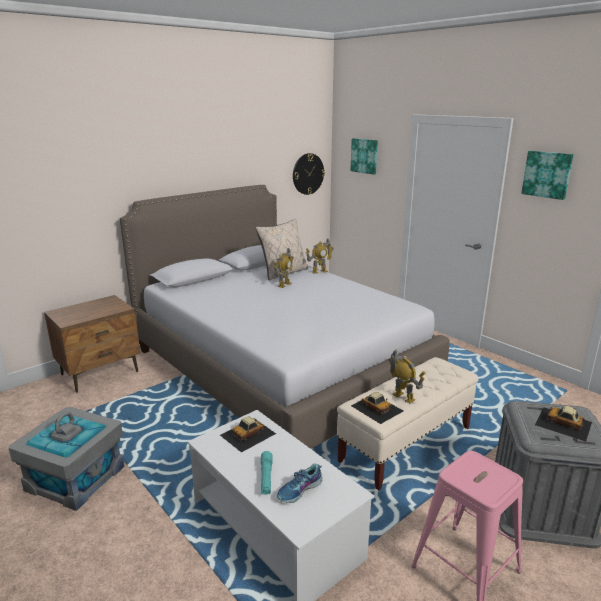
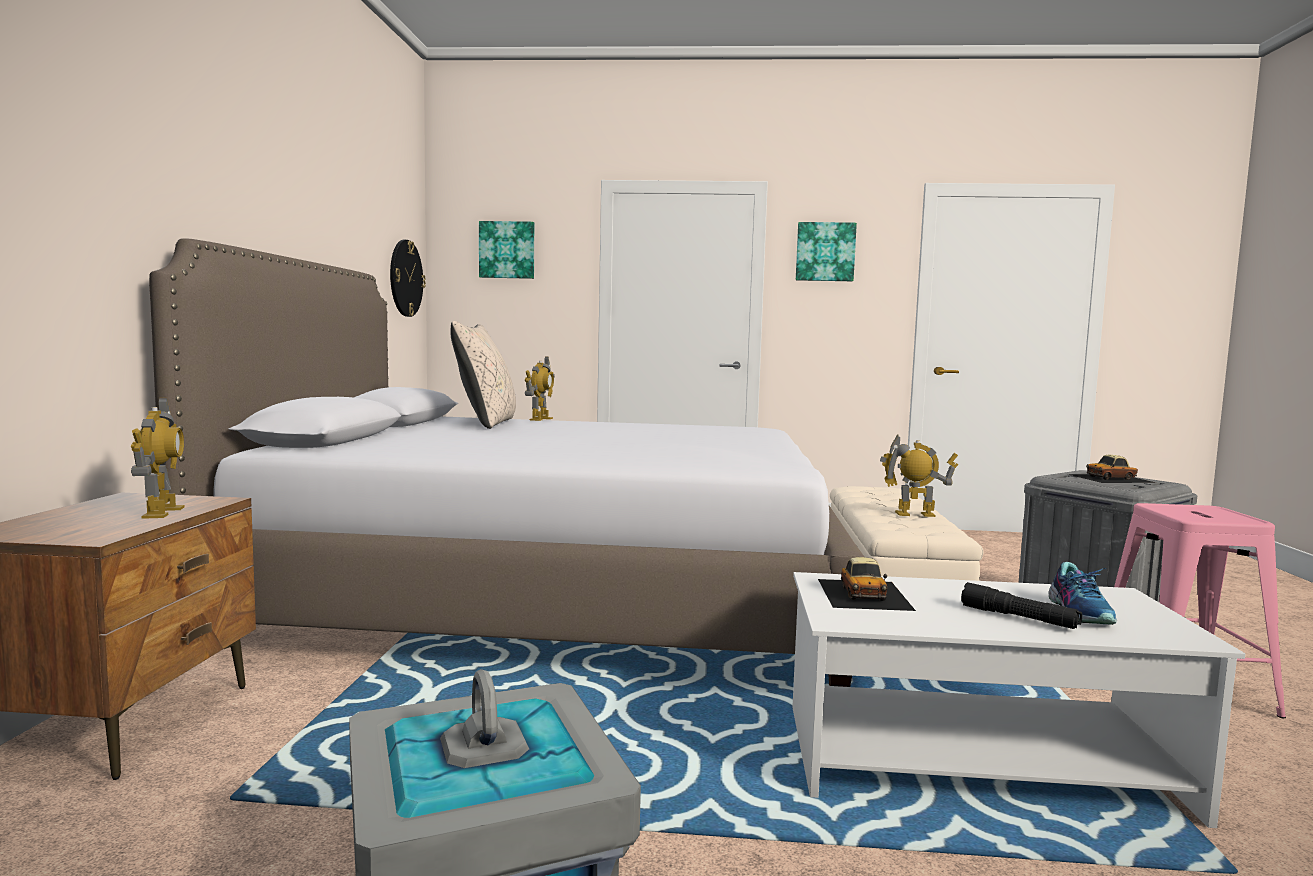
camera: 45 degrees left, 15 degrees down
(266, 477) = (1019, 618): turquoise flashlight -> black flashlight
(284, 285) = (529, 430): toy robot -> toy robot (161, 512)
(377, 408) = (921, 527): toy car -> none

